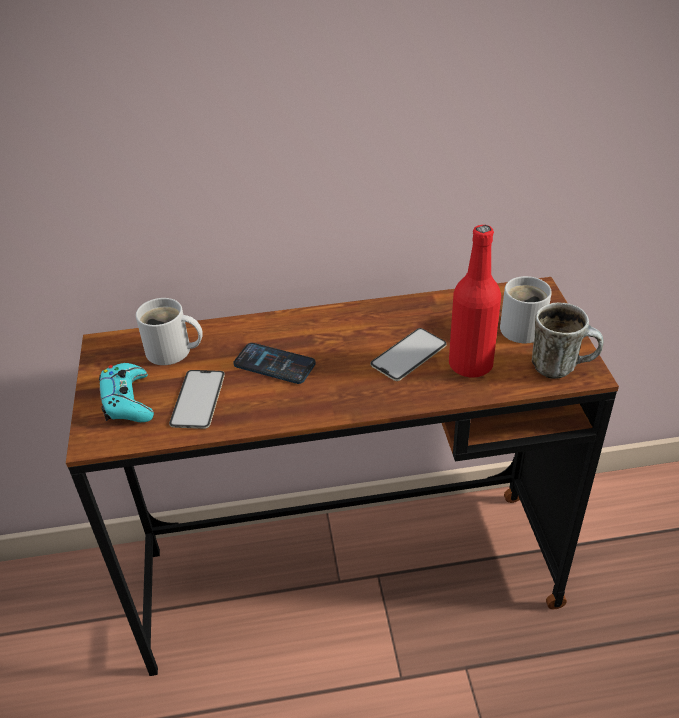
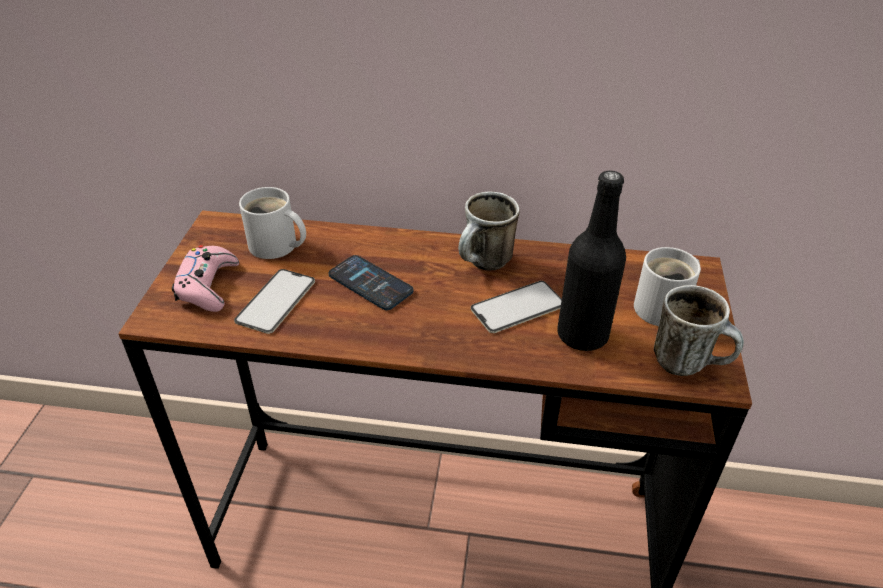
camera: 15 degrees right, 0 degrees up
(128, 401) = (208, 286): turquoise game controller -> pink game controller
(365, 325) = (485, 265): none -> mug
(470, 365) = (582, 335): red bottle -> black bottle

